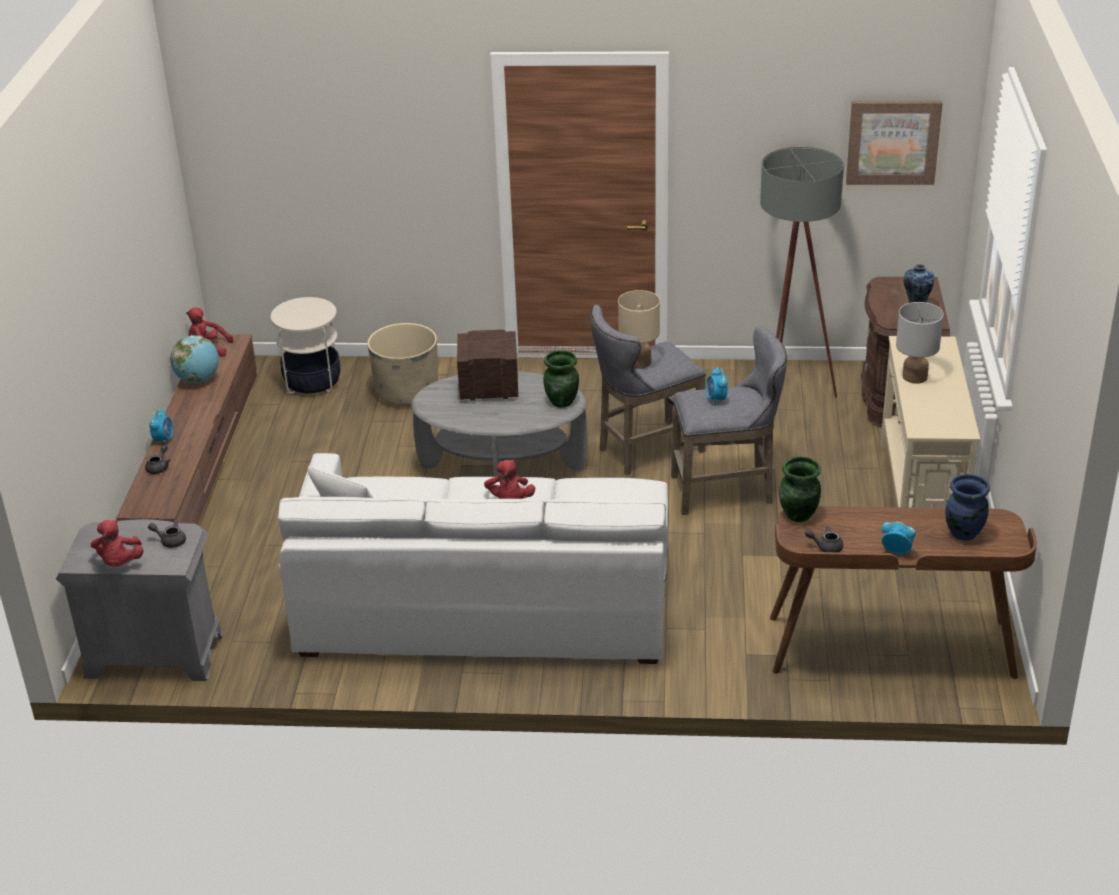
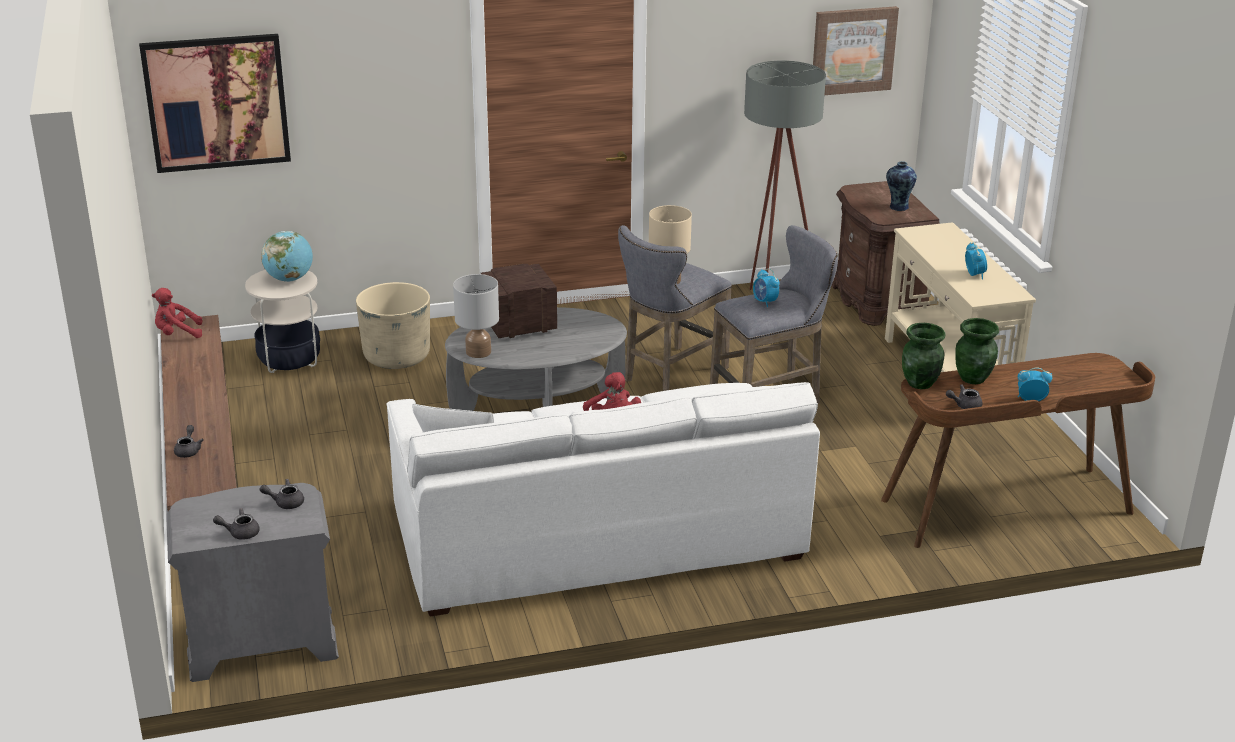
camera: 20 degrees left, 5 degrees down
(120, 563) = (240, 533): red plush toy -> grey teapot
(164, 439) = (178, 424): alarm clock -> alarm clock (974, 274)
(198, 380) = (183, 363): globe -> globe (289, 279)
(256, 144) = (217, 102): none -> picture
(562, 402) = (602, 328): green vase -> green vase (973, 378)
(914, 377) = (942, 258): grey table lamp -> grey table lamp (478, 352)
(963, 533) = (1077, 377): blue vase -> none

